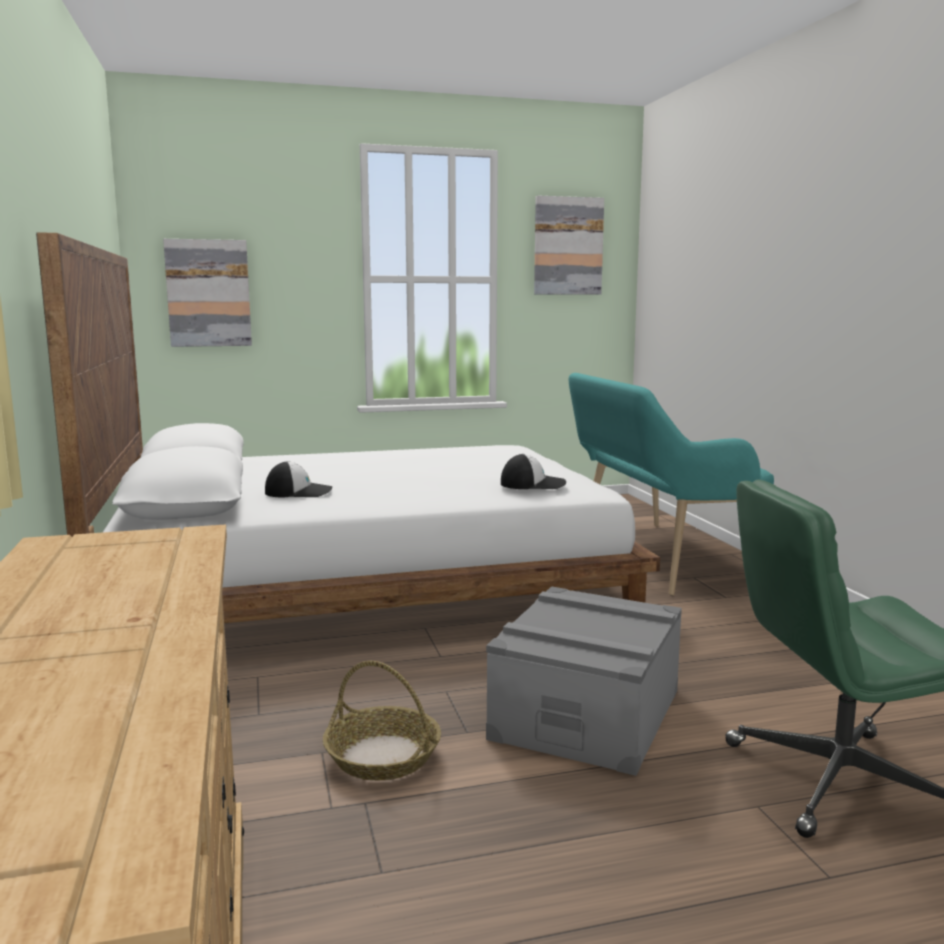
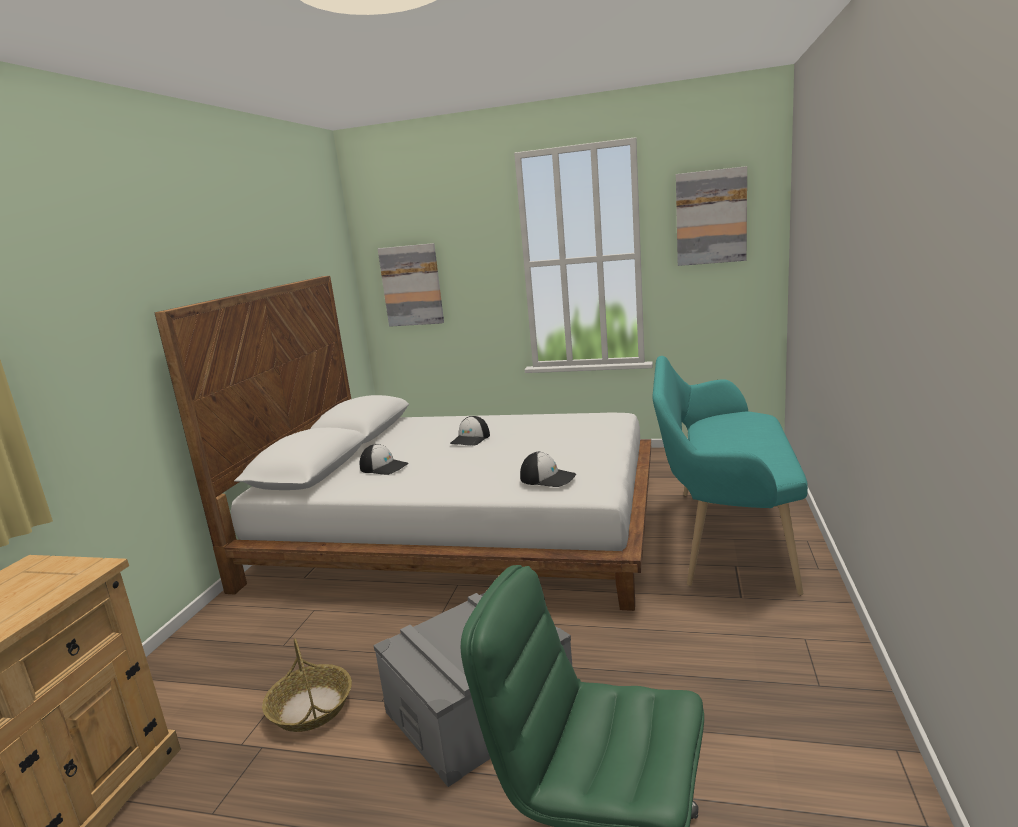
camera: 30 degrees right, 5 degrees up
(374, 466) = (471, 439): none -> cap

